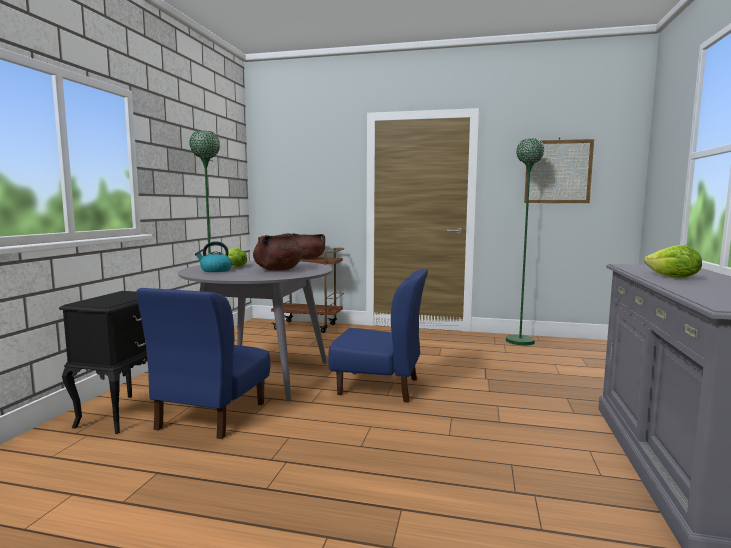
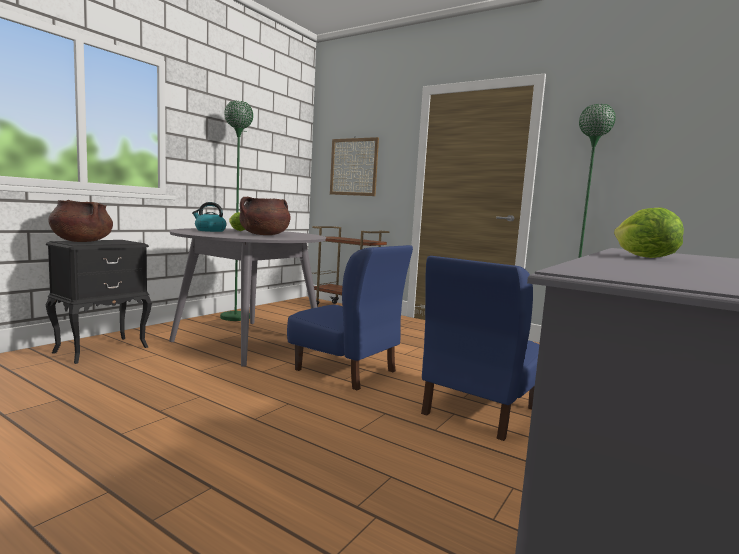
camera: 20 degrees right, 0 degrees up
(211, 416) = (162, 365): blue chair -> blue chair (478, 411)
(307, 258) = (350, 239): brown cooking pot -> brown cooking pot (81, 241)
(558, 170) = (641, 147): picture -> picture (354, 166)

